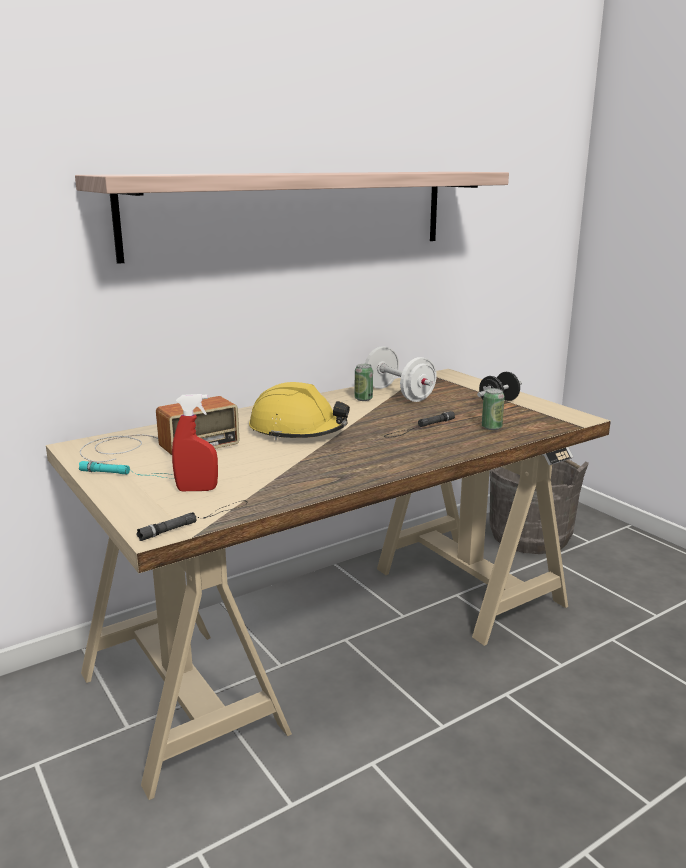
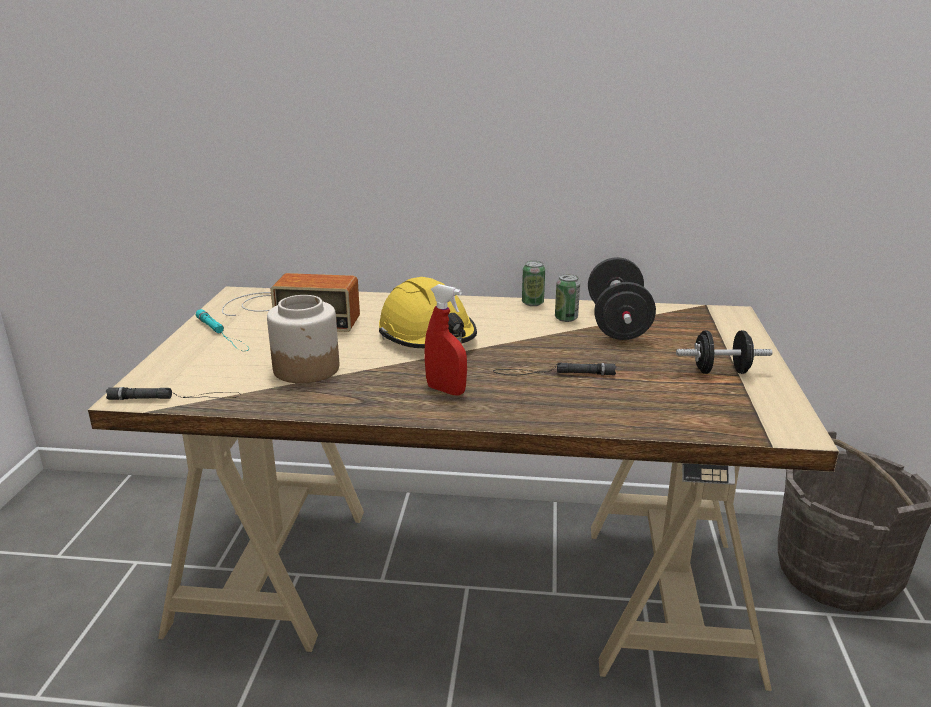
camera: 40 degrees right, 5 degrees up
(197, 489) = (233, 367): red spray bottle -> red spray bottle (446, 390)
(257, 473) = (307, 368): none -> jar
(294, 212) = (520, 72): shelf -> none
(398, 394) = (617, 323): white dumbbell -> black dumbbell
(491, 427) = (640, 402): can -> can (532, 303)

